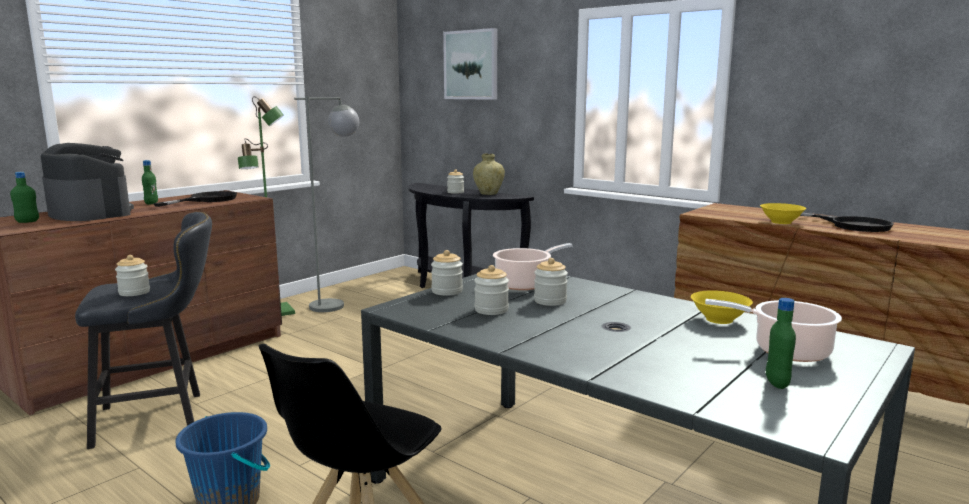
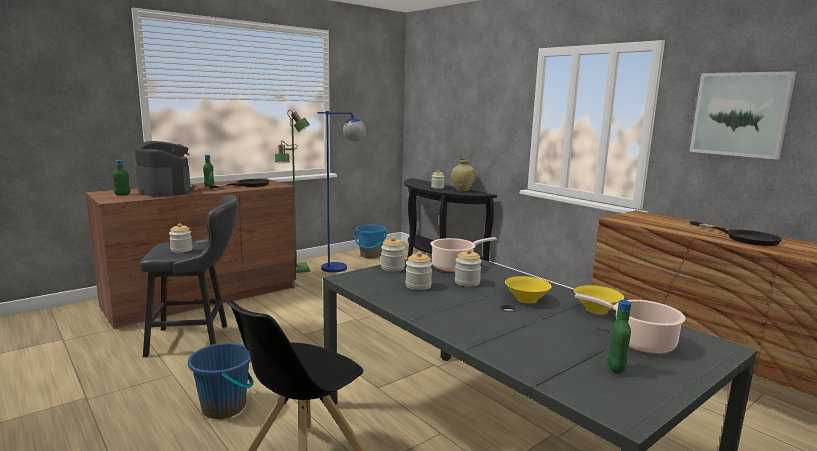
camera: 10 degrees right, 0 degrees up
(337, 304) = (342, 267): grey floor lamp -> blue floor lamp
(370, 287) = (370, 255): none -> blue bucket
(471, 65) = (456, 89): picture -> picture (740, 114)
(781, 222) = (683, 231): yellow bowl -> yellow bowl (527, 299)

